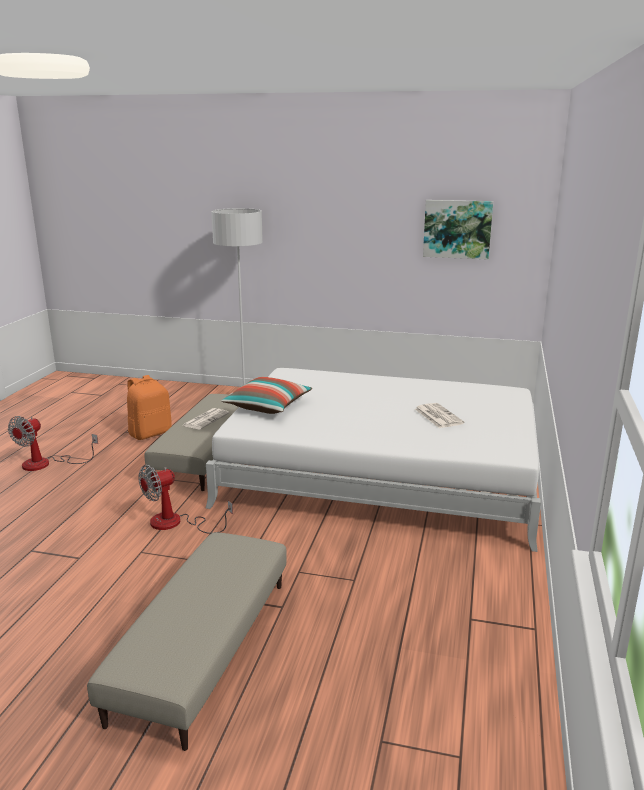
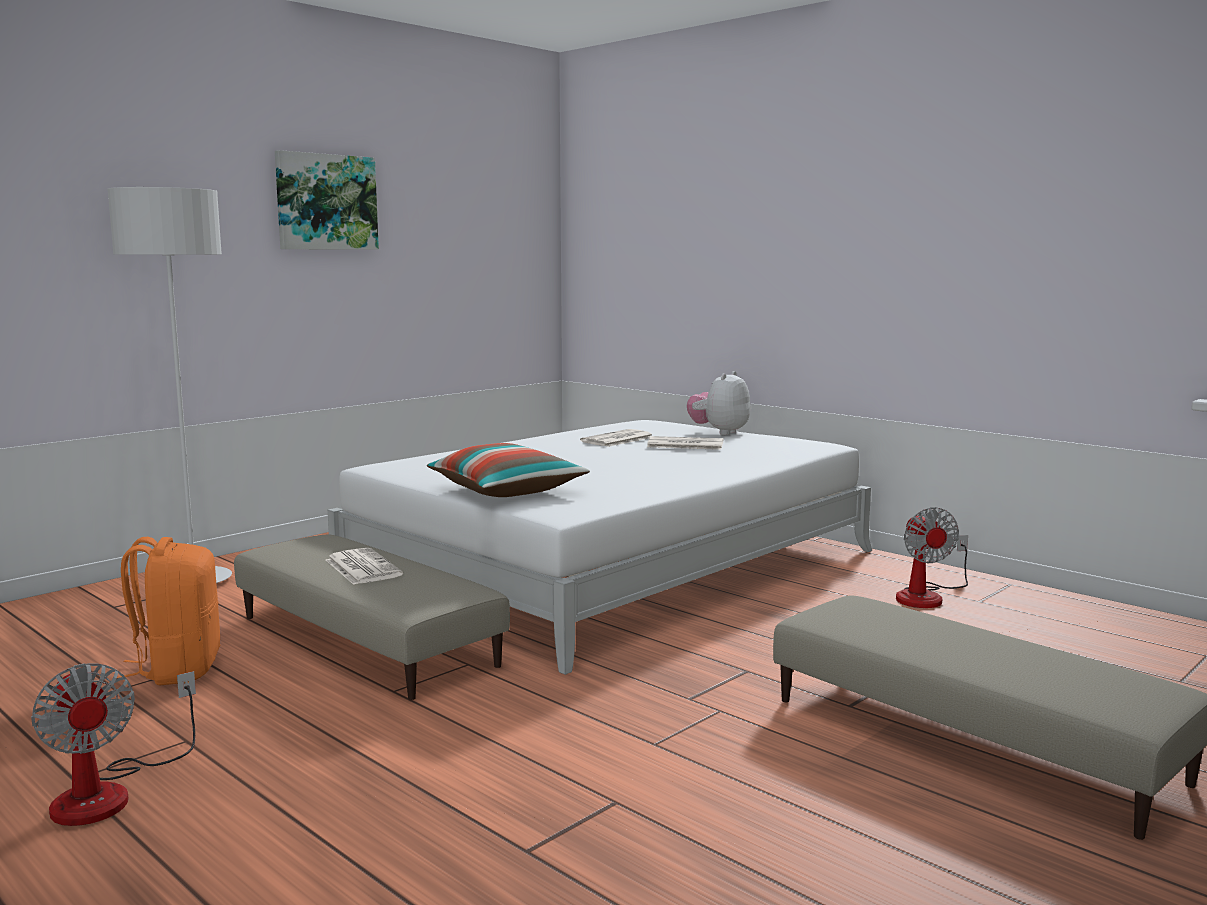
camera: 60 degrees left, 10 degrees down
(176, 523) = (588, 703): fan -> fan (927, 596)
(428, 397) = (617, 439): none -> newspaper
(457, 229) = (464, 230): picture -> picture (326, 202)
(506, 416) = (719, 432): none -> plush toy

